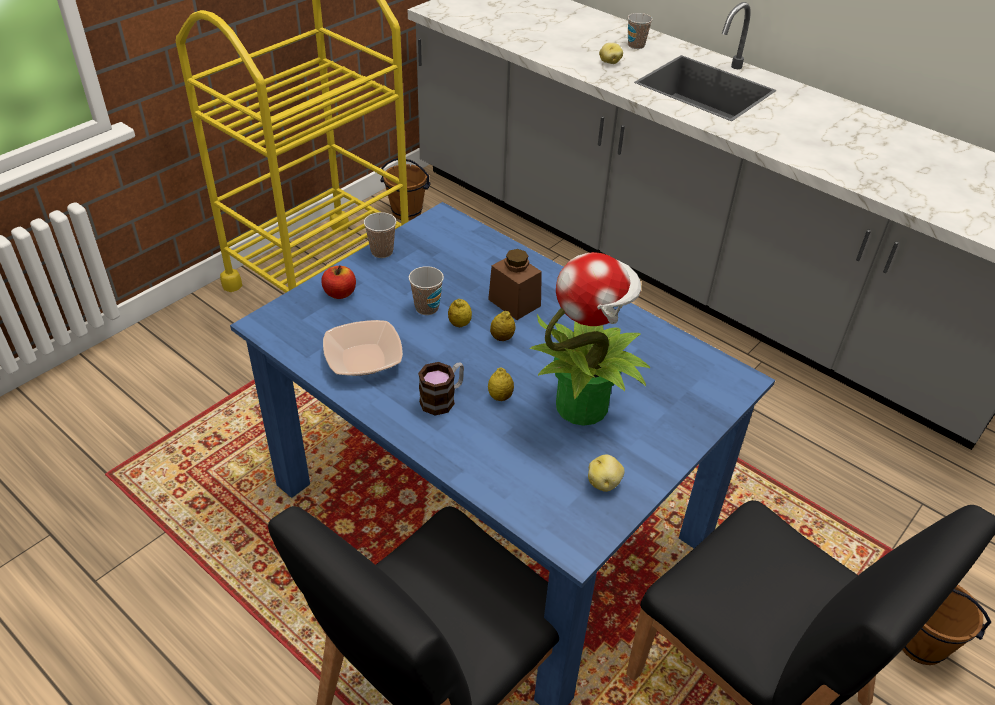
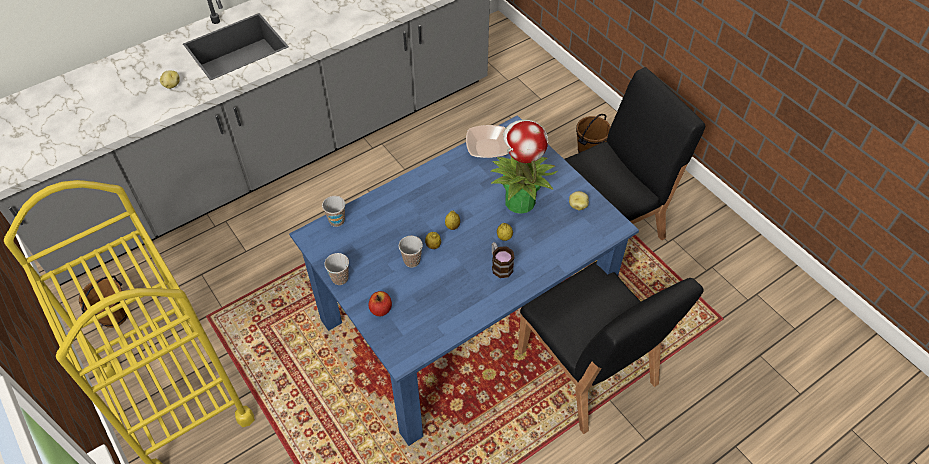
camera: 75 degrees left, 10 degrees up
(363, 359) = (454, 302): bowl -> bowl (487, 148)
(514, 302) = (420, 213): brown jar -> none
(636, 45) = (153, 63): cup -> cup (337, 221)

